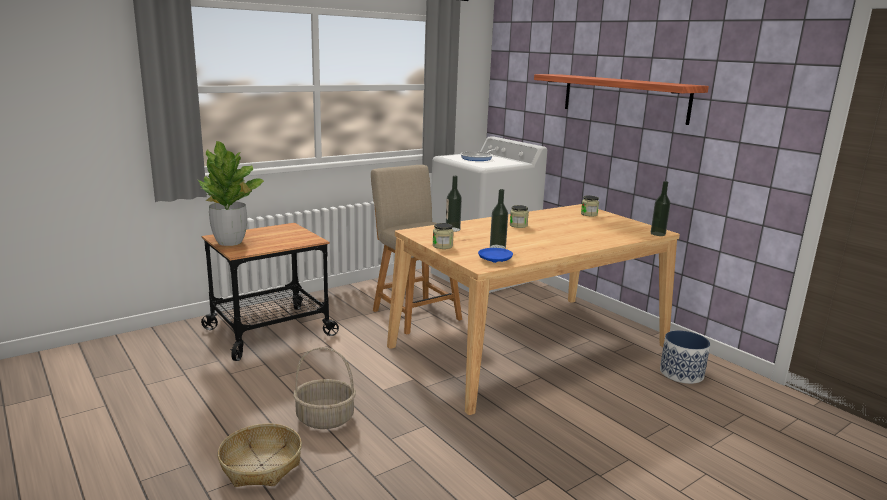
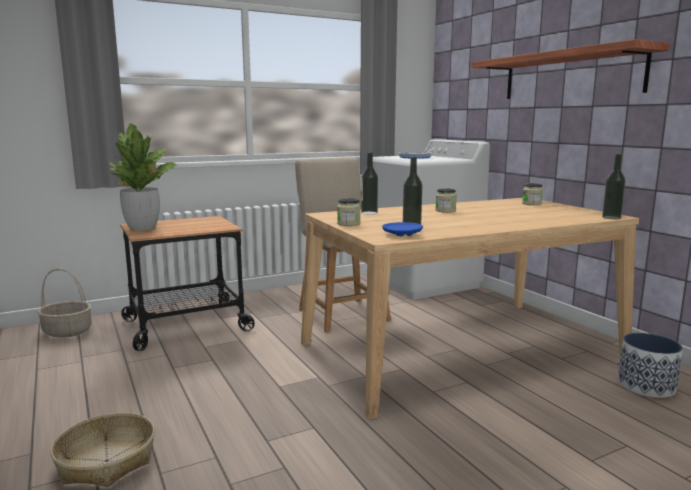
camera: 10 degrees right, 5 degrees down
(324, 419) = (201, 413): basket -> basket (66, 332)

